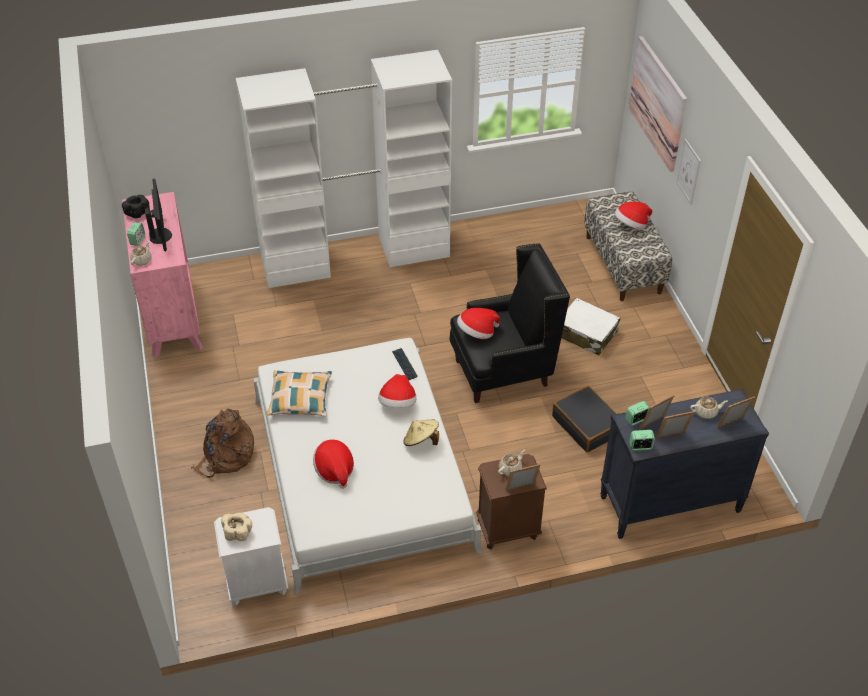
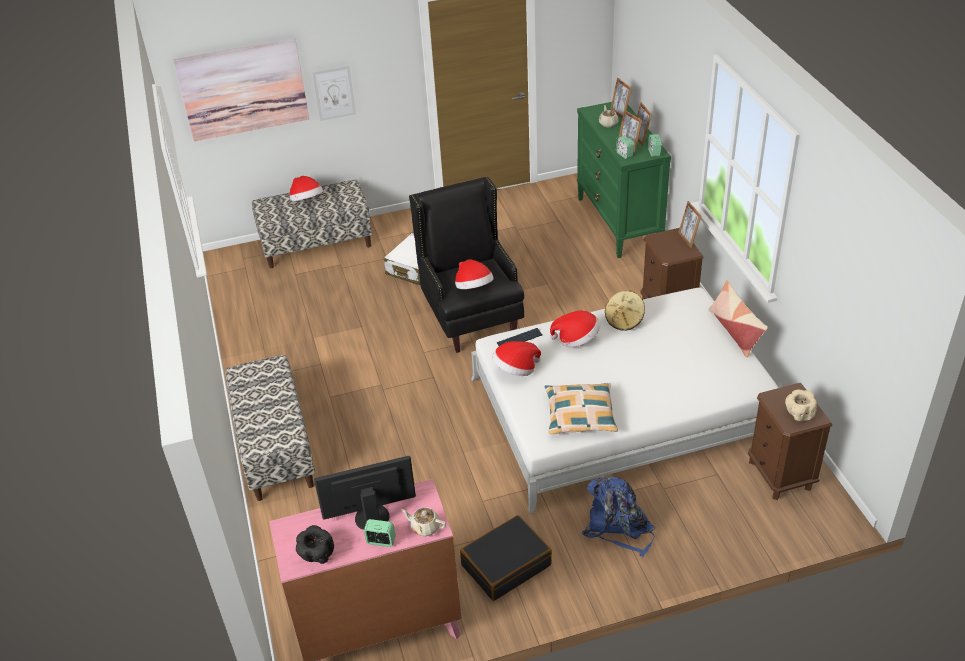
camera: 90 degrees left, 5 degrees down
(226, 456) = (618, 527): brown backpack -> blue backpack
(256, 583) = (780, 475): white nightstand -> brown nightstand
(334, 470) = (677, 374): hat -> hat (515, 370)
(356, 256) = (275, 448): white wardrobe -> bench
(393, 528) = (735, 331): none -> pillow
(510, 469) = (665, 246): beige teapot -> none
(587, 425) = (536, 266): black suitcase -> black suitcase (506, 565)
(669, 504) = (619, 223): black dresser -> green dresser

